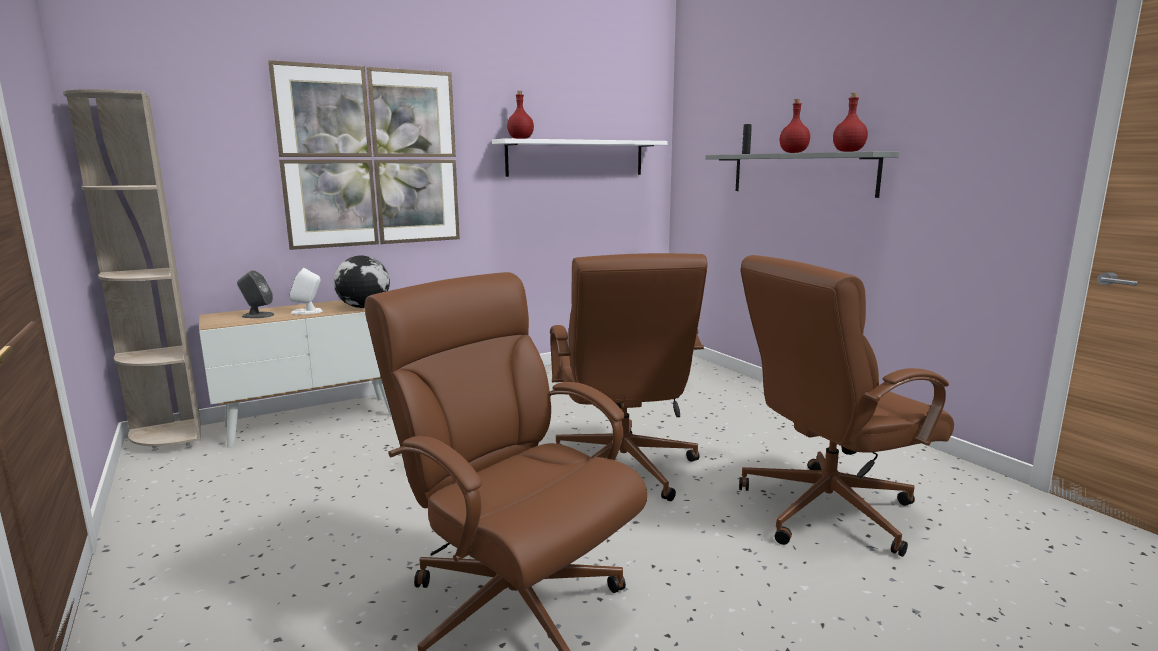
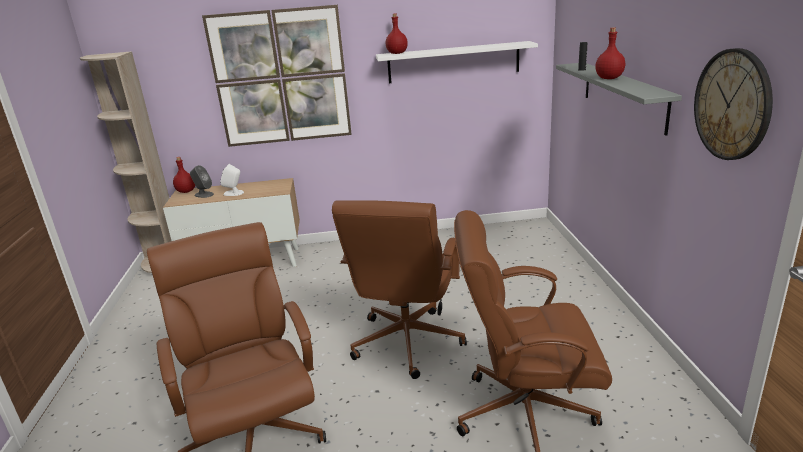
camera: 25 degrees right, 10 degrees up
(364, 307) = (271, 191): globe -> none
(849, 151) = (640, 89): red bottle -> red bottle (186, 191)
(979, 143) = (732, 105): none -> wall clock

